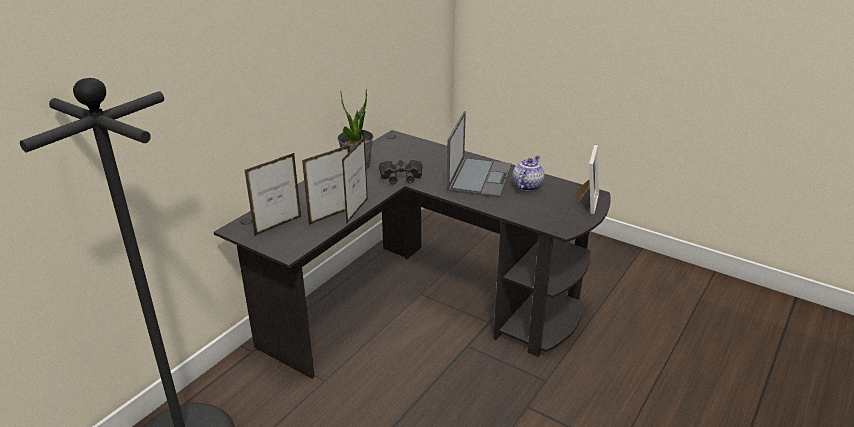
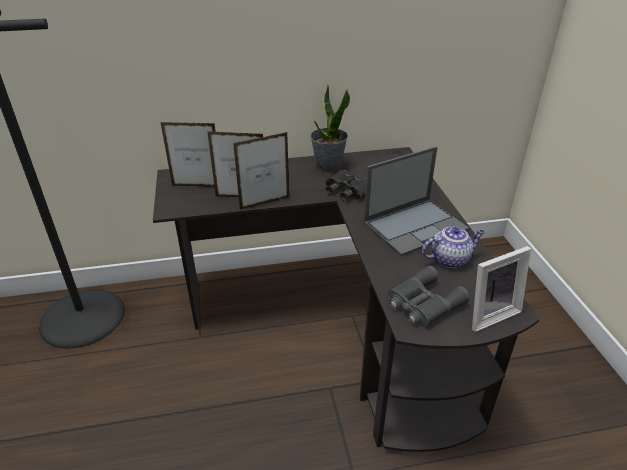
camera: 45 degrees right, 5 degrees up
(550, 215) = (422, 303): none -> grey binoculars

